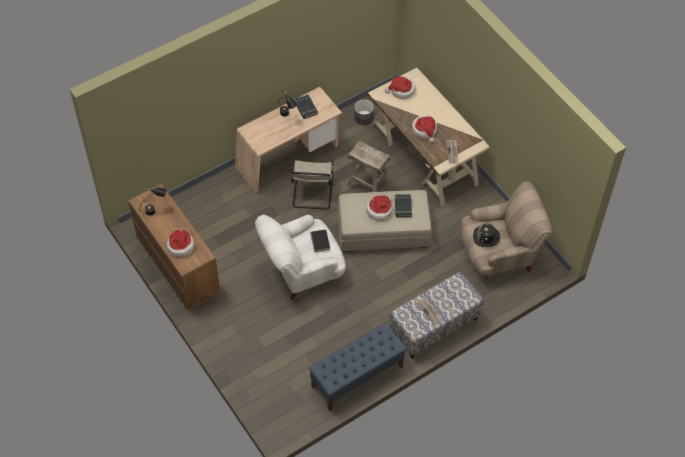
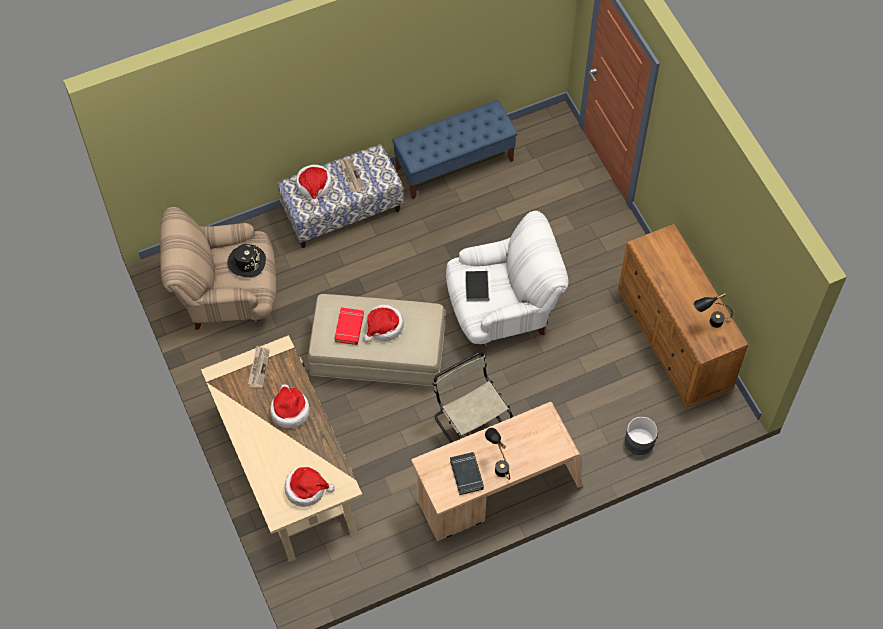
camera: 170 degrees left, 5 degrees up
(180, 246) = (674, 264): hat -> hat (314, 186)
(312, 194) = (470, 423): beige chair -> beige chair turned 45 degrees counterclockwise
(363, 118) = (366, 549): grey planter -> grey planter (639, 441)
(367, 185) = (385, 428): beige stool -> none
(402, 207) = (349, 327): black book -> red book

